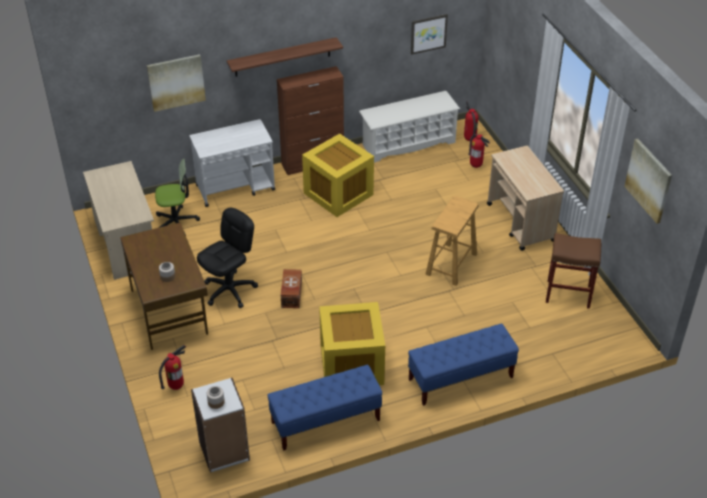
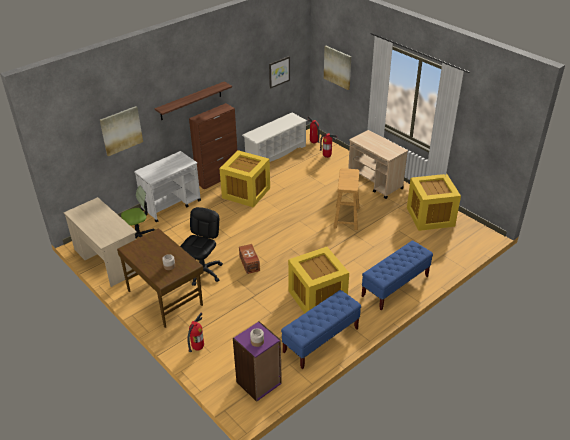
camera: 20 degrees left, 5 degrees down
(224, 451) = (259, 383): white bookcase -> purple bookcase
(567, 294) = (430, 217): brown stool -> yellow storage box
(649, 180) = (483, 119): picture -> picture (337, 67)

